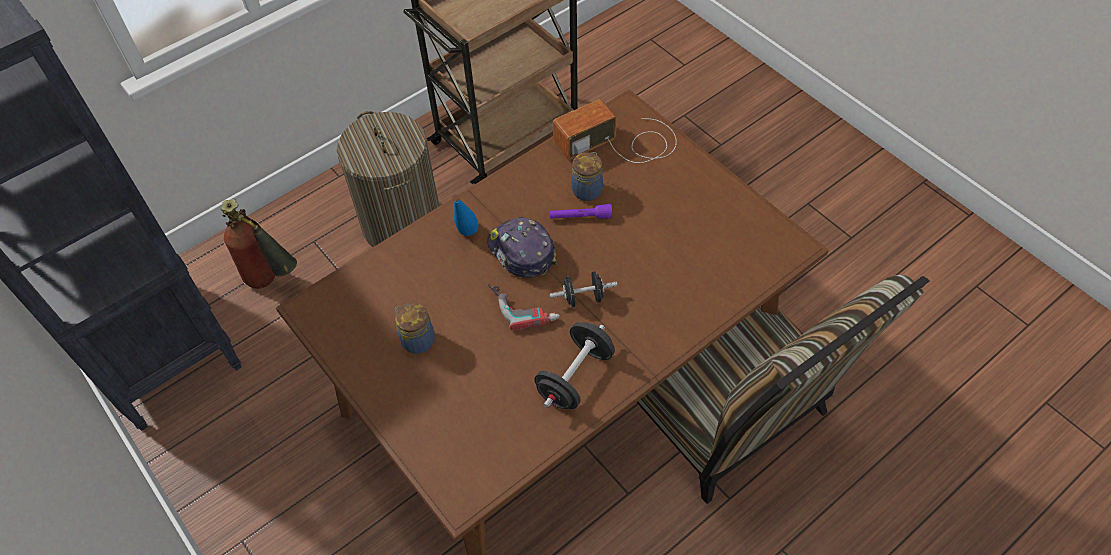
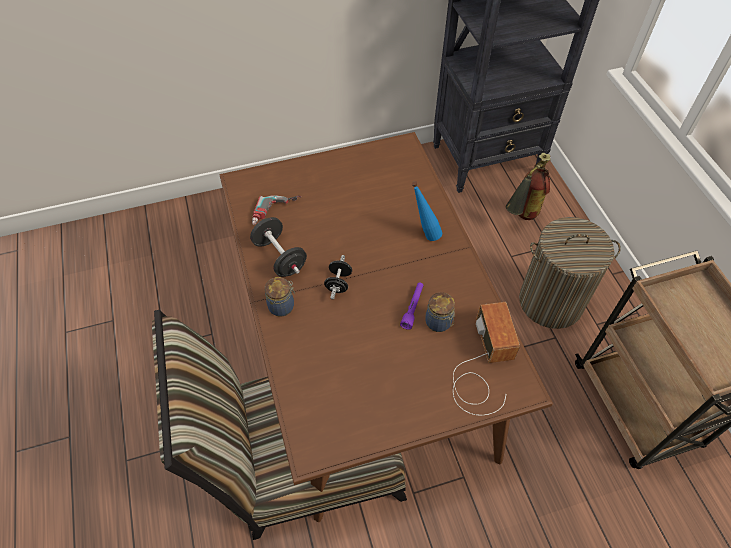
camera: 110 degrees right, 0 degrees up
(417, 340) = (354, 187): jar -> jar (282, 306)
(521, 252) = (397, 260): cap -> none
(524, 305) = (351, 248): power drill -> power drill (276, 212)

